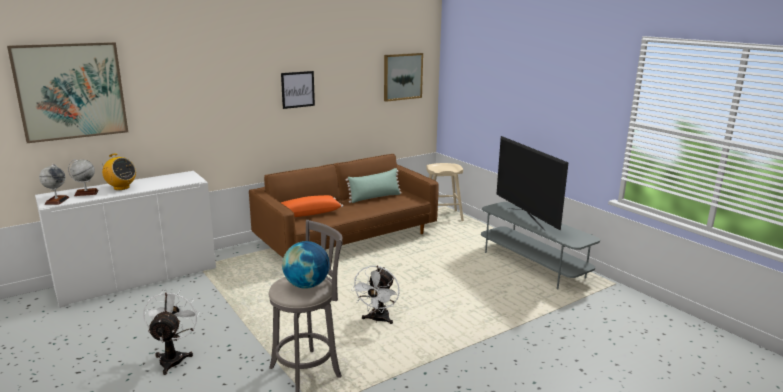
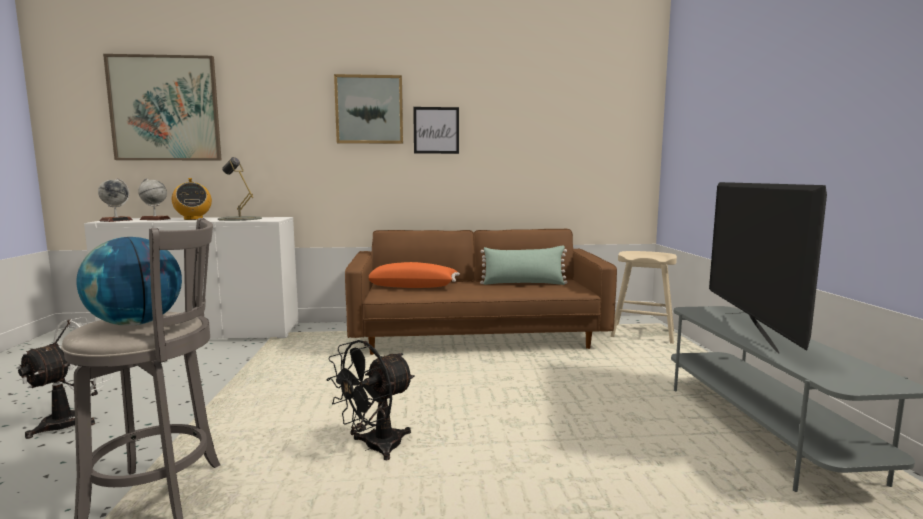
camera: 30 degrees right, 10 degrees down
(162, 181) = (239, 219): none -> grey table lamp
(377, 320) = (374, 448): white fan -> black fan
(402, 76) = (598, 126): picture -> picture (369, 110)

